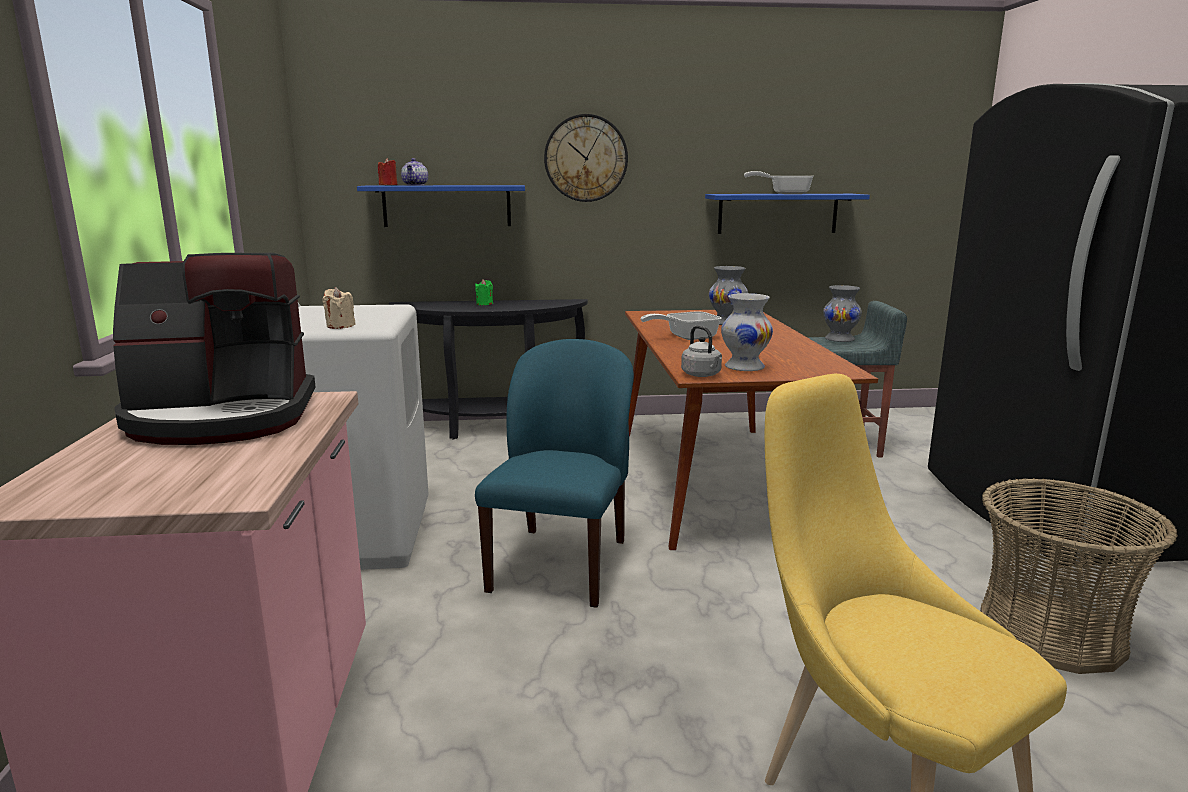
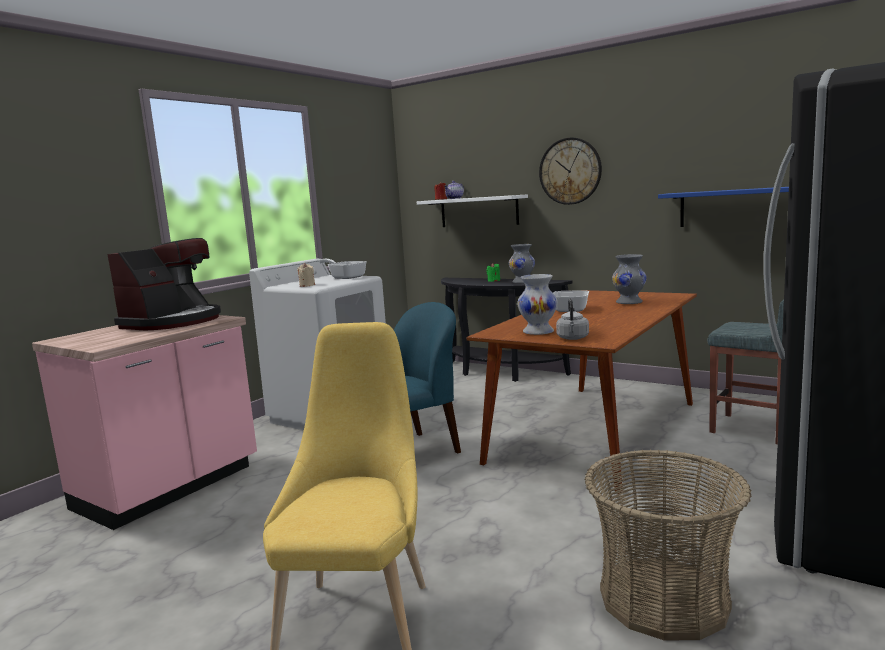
camera: 40 degrees right, 5 degrees down
(222, 418) = (173, 322): coffee machine -> coffee machine turned 90 degrees counterclockwise
(447, 206) = (479, 211): blue shelf -> white shelf
(702, 375) = (495, 333): grey kettle -> grey kettle (572, 338)
(784, 193) = (736, 189): frying pan -> frying pan (345, 277)
(839, 340) = (751, 325): grey vase -> grey vase (522, 282)

